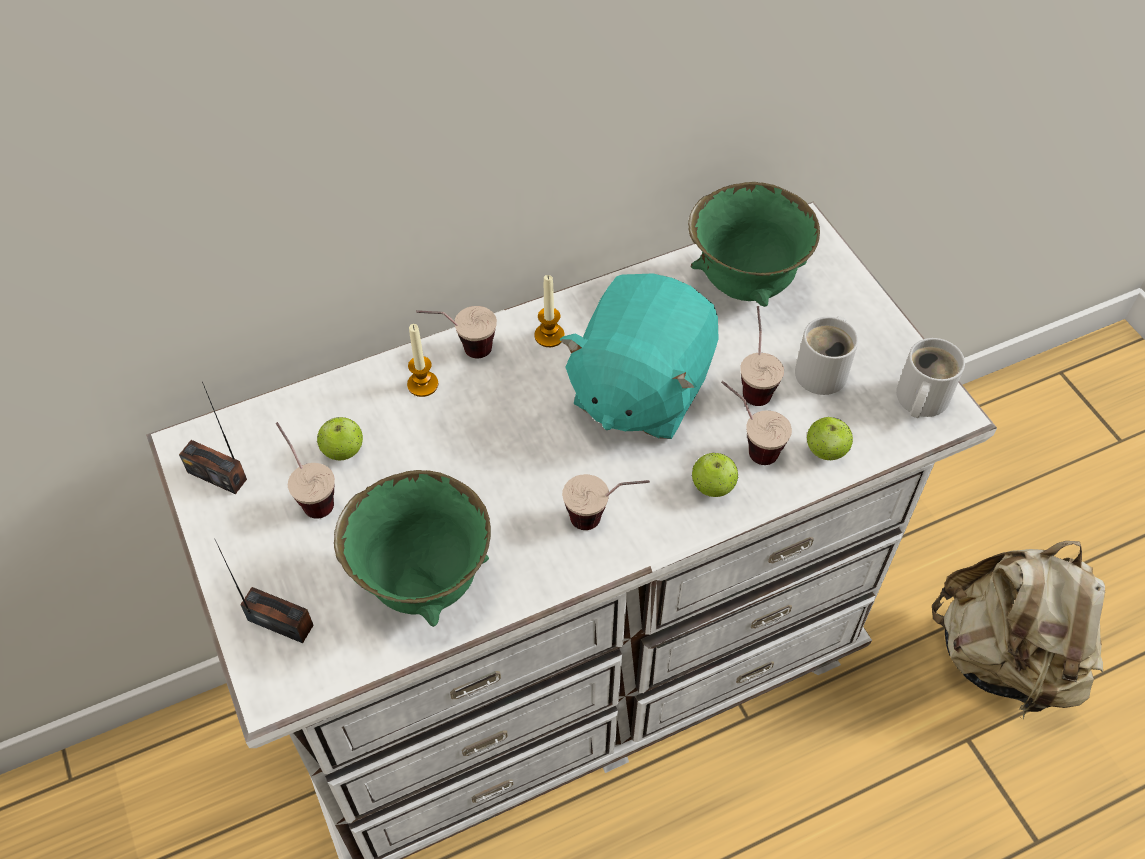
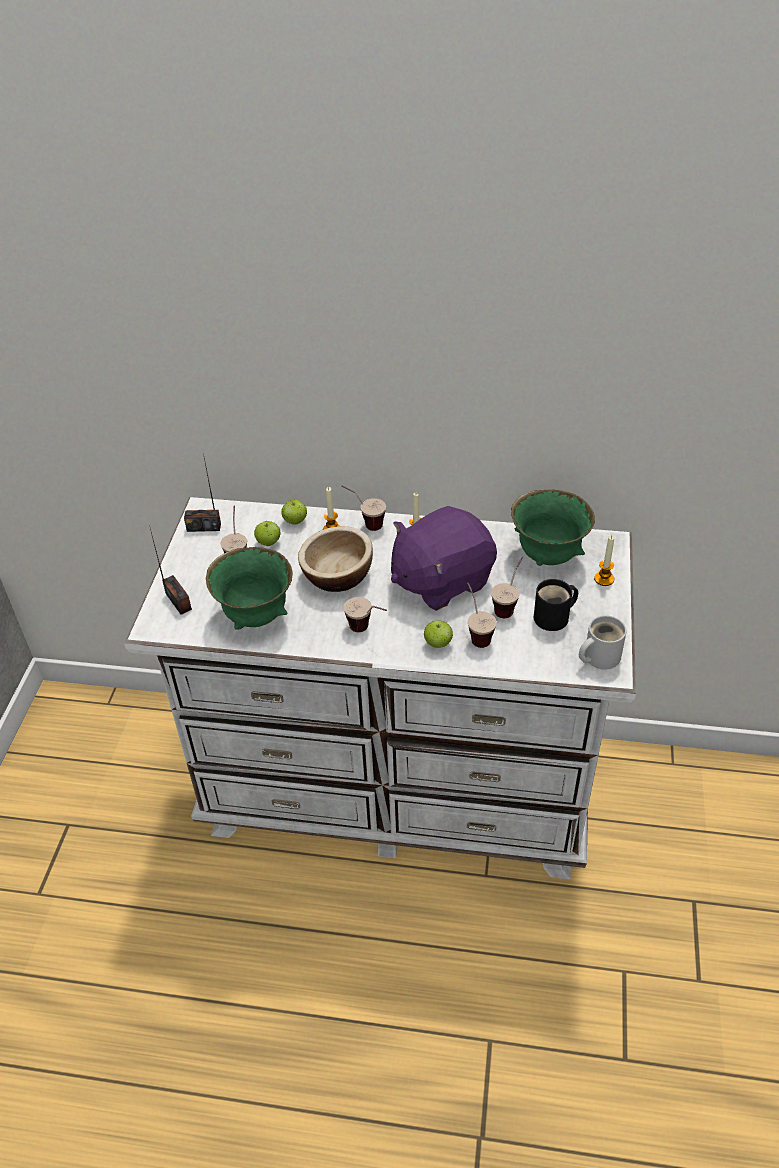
camera: 35 degrees right, 10 degrees down
(217, 475) = (204, 527): radio -> radio turned 60 degrees counterclockwise
(490, 453) = (338, 575): none -> bowl
(639, 389) = (441, 580): turquoise plush toy -> purple plush toy
(824, 371) = (554, 617): white mug -> black mug
(825, 451) = (517, 656): apple -> apple (295, 521)
(837, 285) = (604, 579): none -> candle
(1003, 658) = (689, 938): beige backpack -> none

